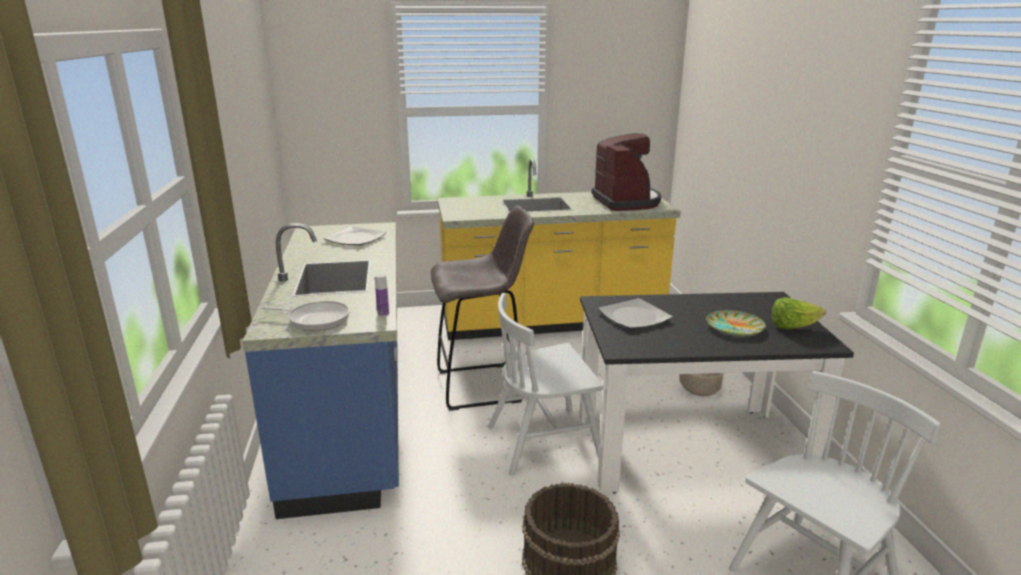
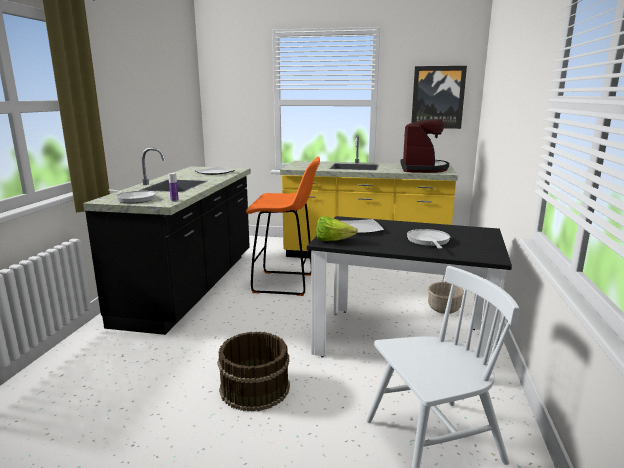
camera: 20 degrees right, 5 degrees down
(352, 417) = (191, 287): blue counter -> black counter
(482, 386) = (285, 283): grey stool -> orange stool
(544, 442) = (299, 319): white chair -> none
(626, 100) = (438, 97): none -> picture
(734, 327) = (428, 241): plate -> frying pan
(793, 327) = (478, 246): lettuce -> lettuce (333, 241)

